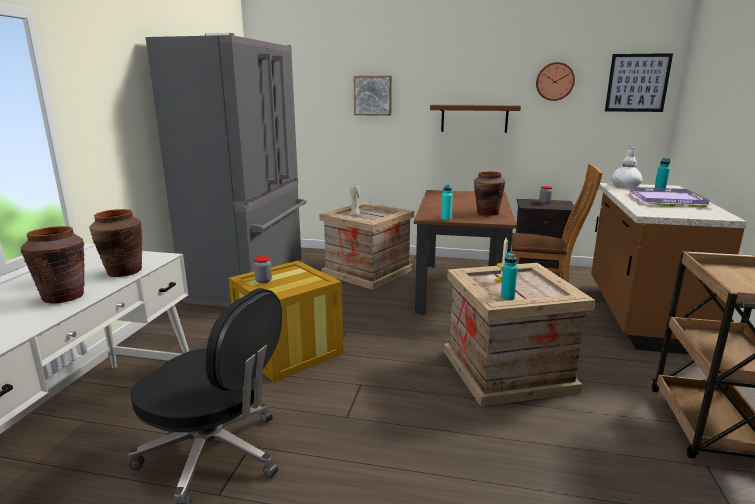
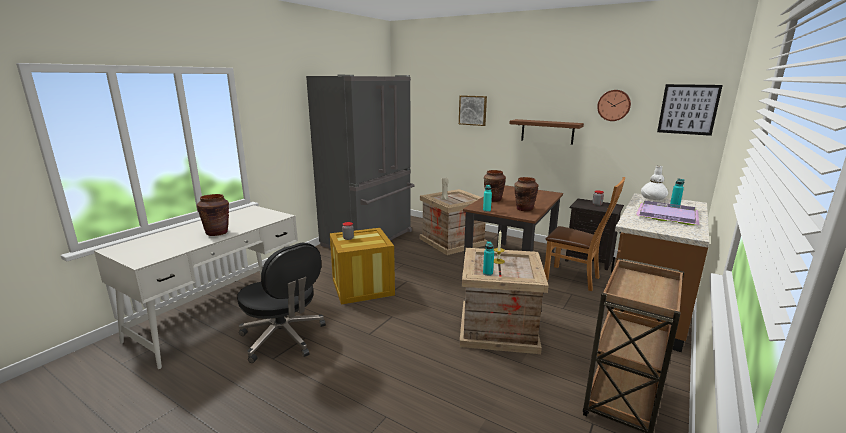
camera: 20 degrees right, 0 degrees up
(124, 272) = (256, 222): brown vase -> brown vase (493, 200)

